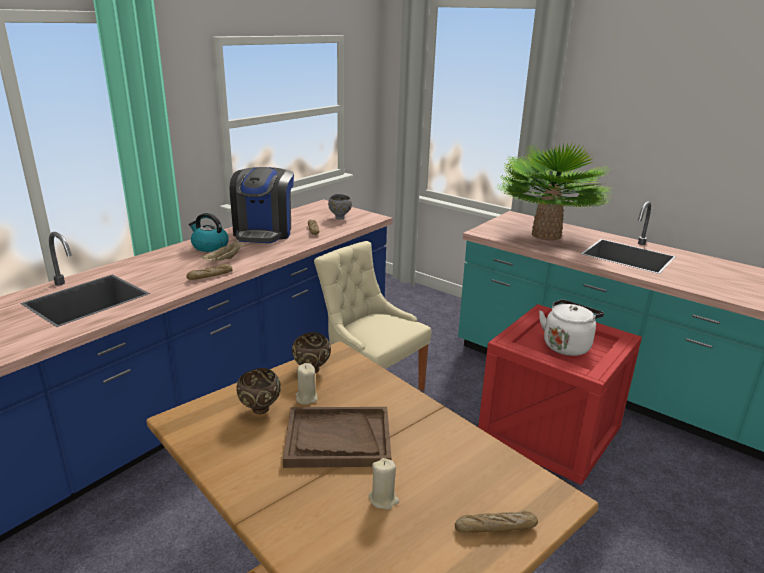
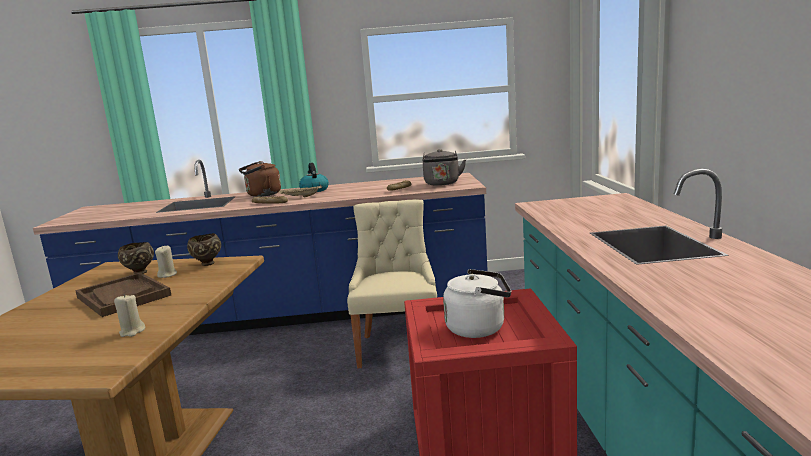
camera: 50 degrees right, 10 degrees down
(152, 265) = (262, 195): none -> brown kettle
(264, 232) = (366, 186): coffee machine -> none
(340, 218) = (442, 184): grey bowl -> grey kettle
(383, 499) = (59, 328): beige candle -> beige candle (132, 332)
(495, 528) = (43, 365): bread -> none
(546, 235) = (600, 214): potted plant -> none

